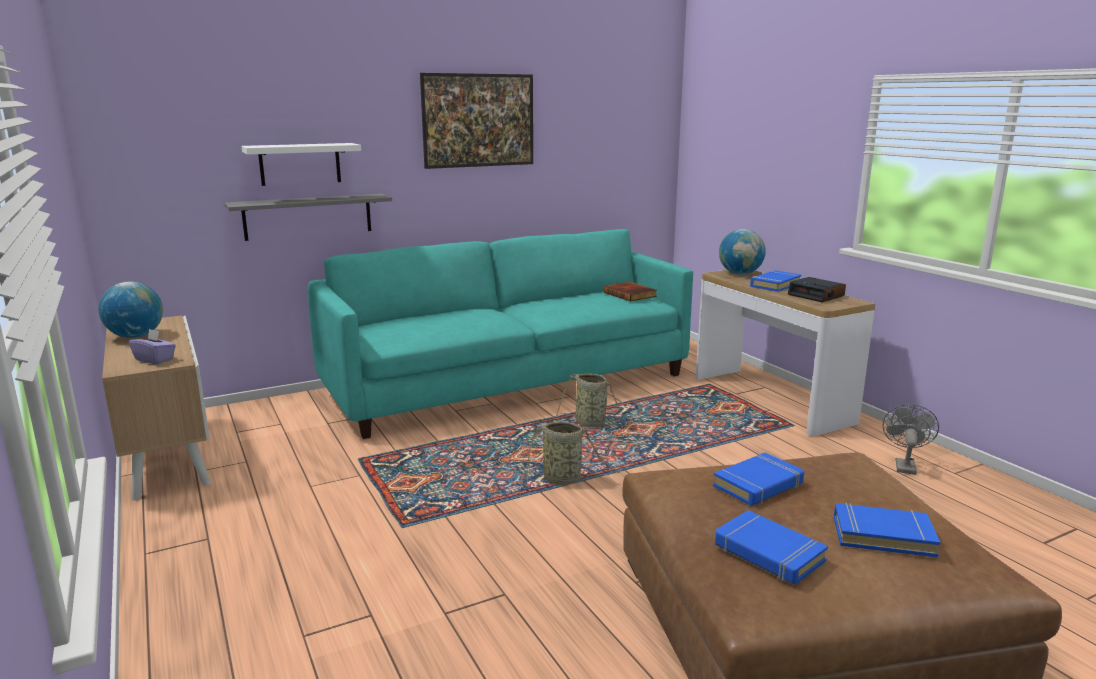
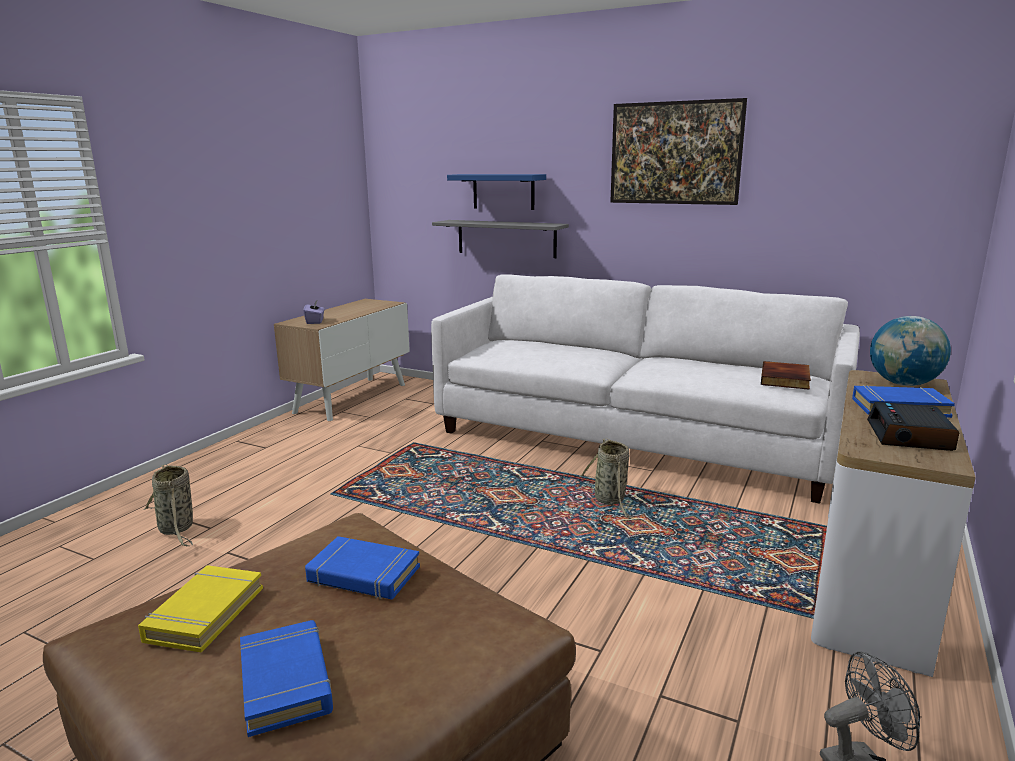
camera: 55 degrees right, 0 degrees up
(135, 336) = (350, 308): globe -> none
(300, 164) = (503, 191): white shelf -> blue shelf
(508, 383) = (632, 438): turquoise sofa -> white sofa
(565, 480) = (478, 526): basket -> basket (177, 529)
(768, 553) = (204, 614): blue book -> yellow book

